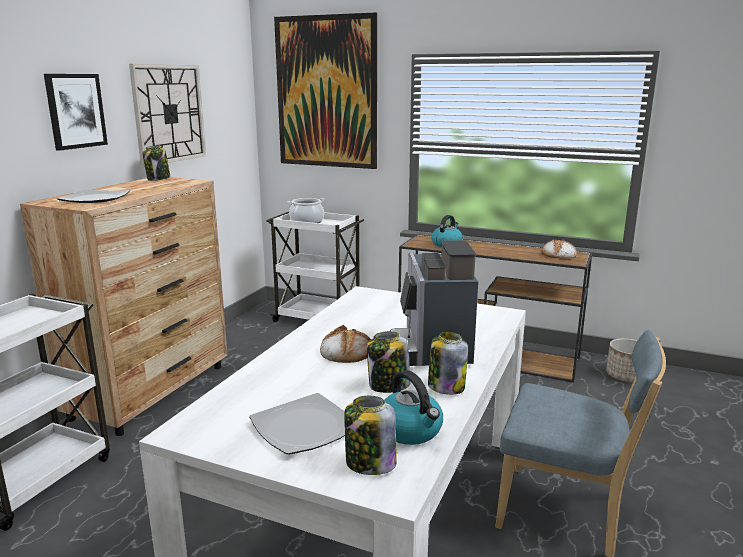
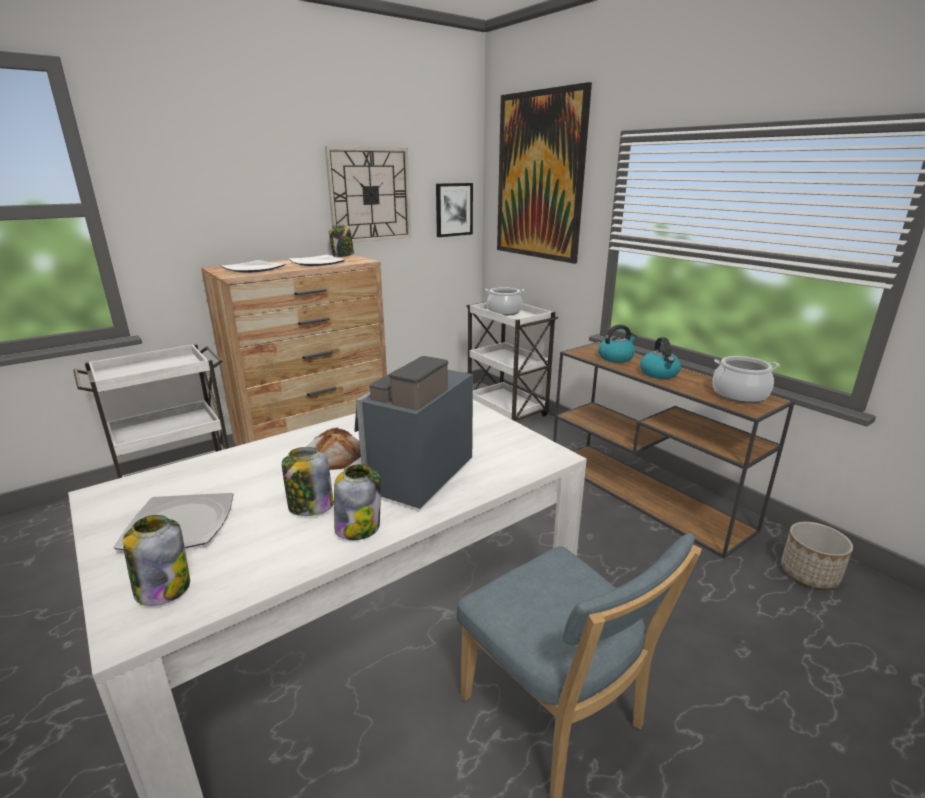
camera: 30 degrees right, 5 degrees up
(75, 111) = (263, 189): picture -> picture (453, 209)
(151, 187) = (317, 263): none -> plate
(410, 431) = (250, 566): kettle -> kettle (659, 373)
(558, 254) = (739, 395): bread -> cooking pot

